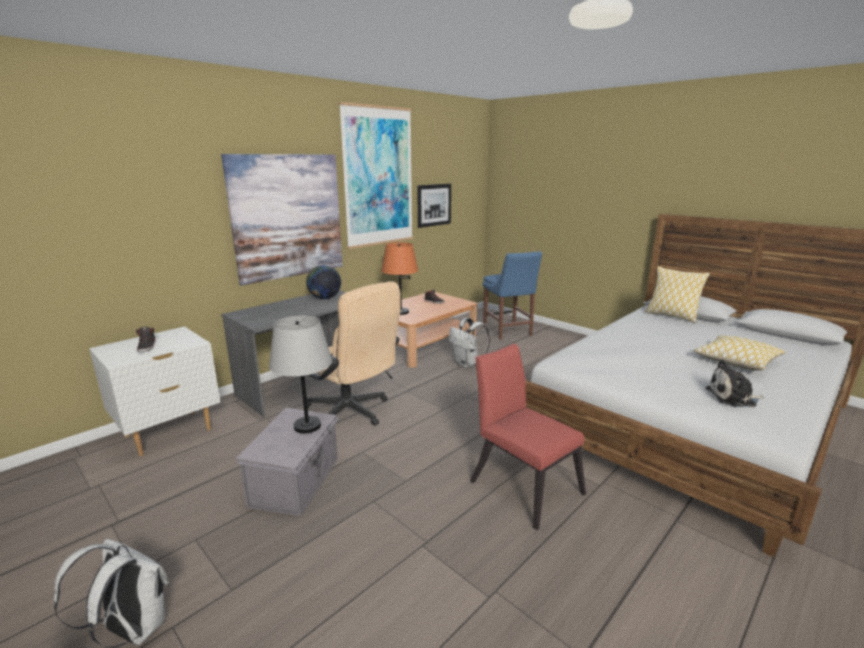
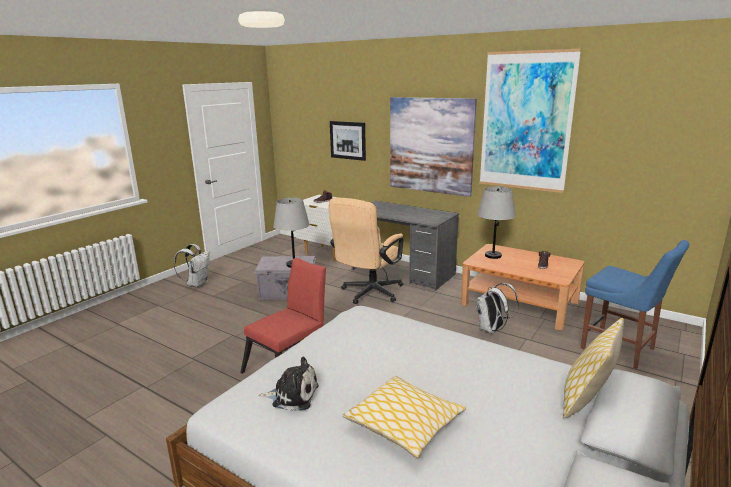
camera: 80 degrees right, 0 degrees up
(324, 298) = (428, 214): globe -> none
(400, 312) = (493, 255): orange table lamp -> grey table lamp
(434, 205) = (610, 161): picture -> picture (347, 140)
(508, 332) = (621, 350): blue chair -> blue chair turned 105 degrees counterclockwise
(733, 398) = (292, 395): plush toy -> plush toy turned 105 degrees clockwise

